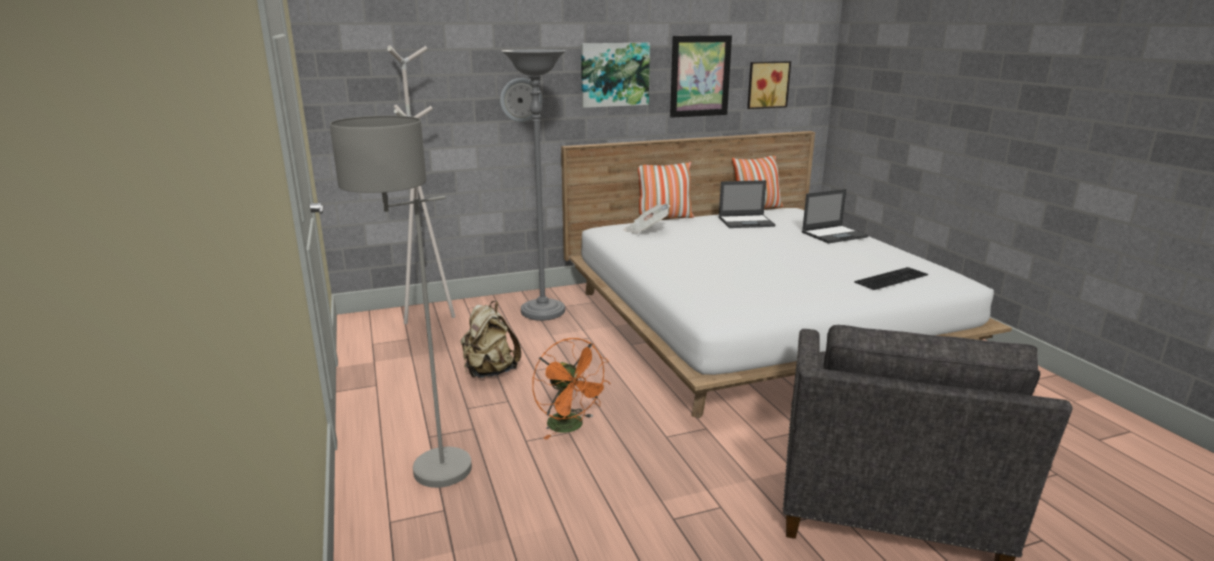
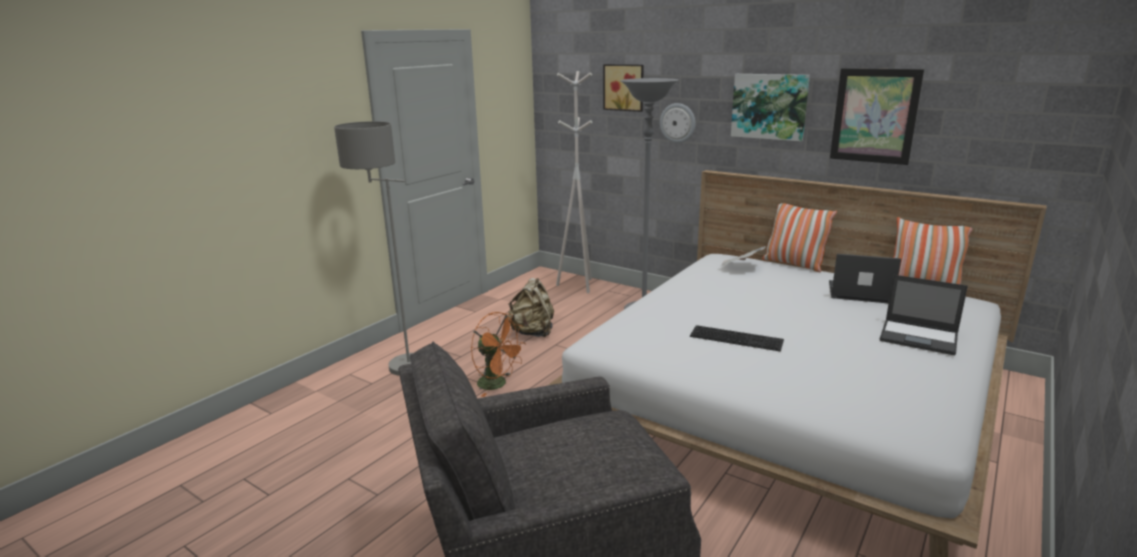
camera: 55 degrees right, 0 degrees up
(571, 427) = (497, 384): orange fan -> orange fan turned 75 degrees counterclockwise
(746, 222) = (858, 292): laptop -> laptop turned 150 degrees clockwise
(767, 84) = (978, 134): picture -> picture (624, 87)
(890, 278) = (835, 394): keyboard -> keyboard (737, 337)

